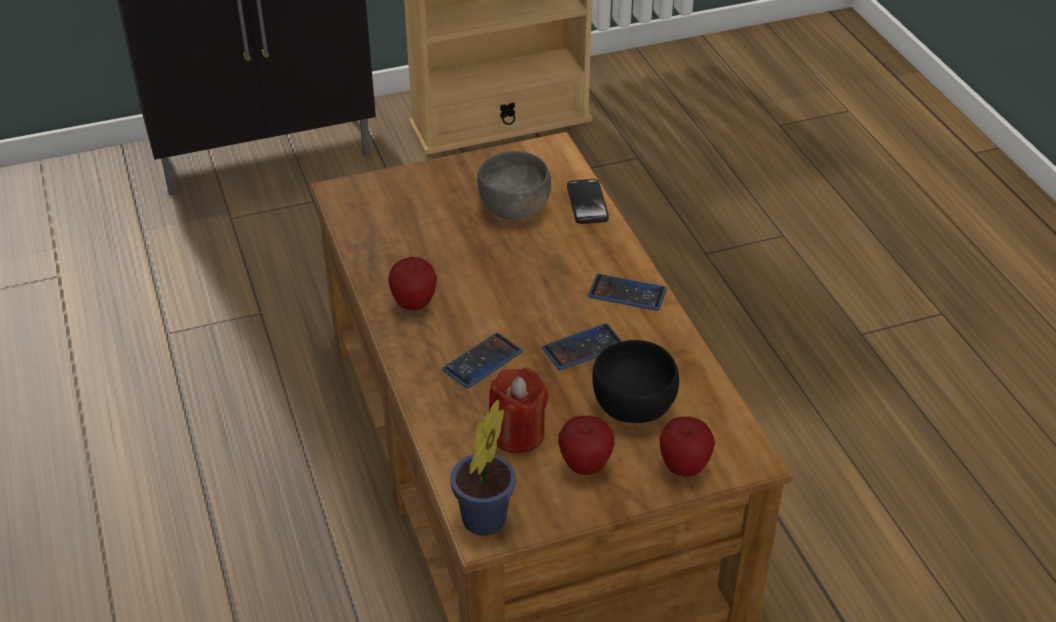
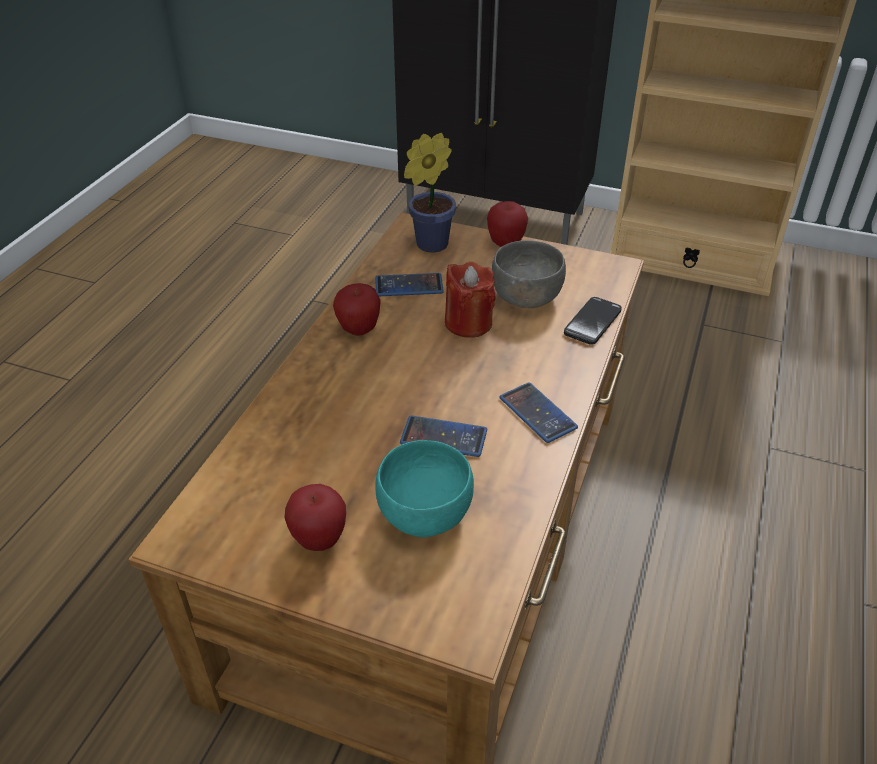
camera: 40 degrees right, 0 degrees up
(481, 524) = (182, 532): potted plant -> potted plant (428, 245)
(482, 361) = (352, 401): phone -> phone (409, 286)
(517, 433) = (303, 475): red candle -> red candle (468, 323)
(634, 406) = (424, 514): black bowl -> turquoise bowl
(684, 467) = (399, 600): apple -> apple (505, 244)

